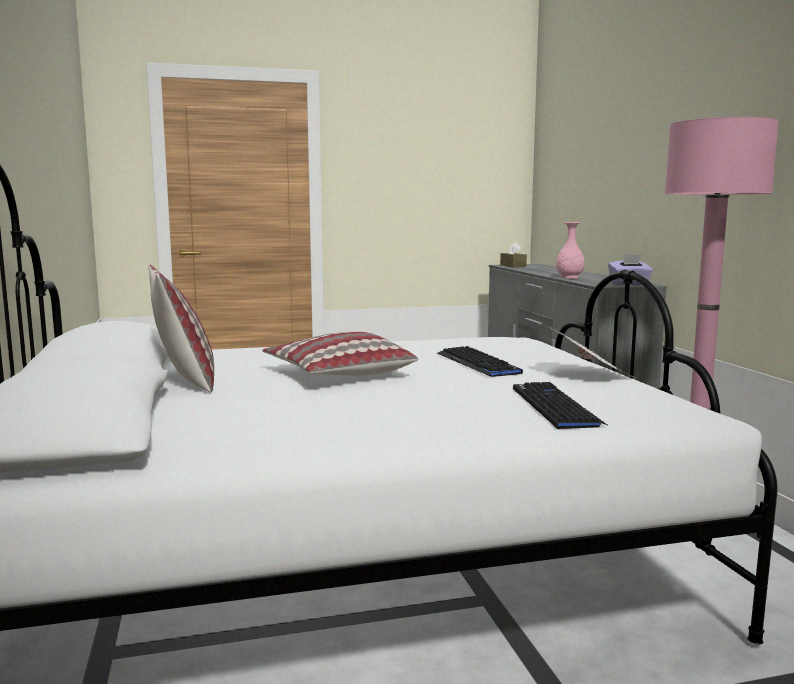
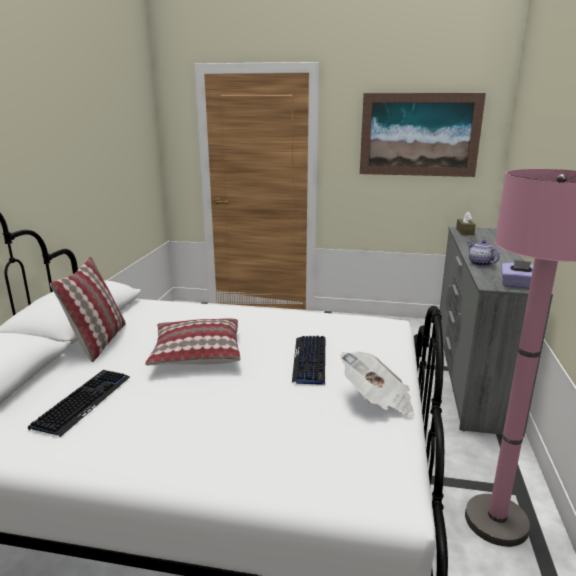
camera: 25 degrees right, 10 degrees up
(441, 161) = (419, 135): none -> picture
(555, 407) = (286, 446): keyboard -> keyboard (83, 402)
(569, 277) = (480, 263): pink vase -> teapot

